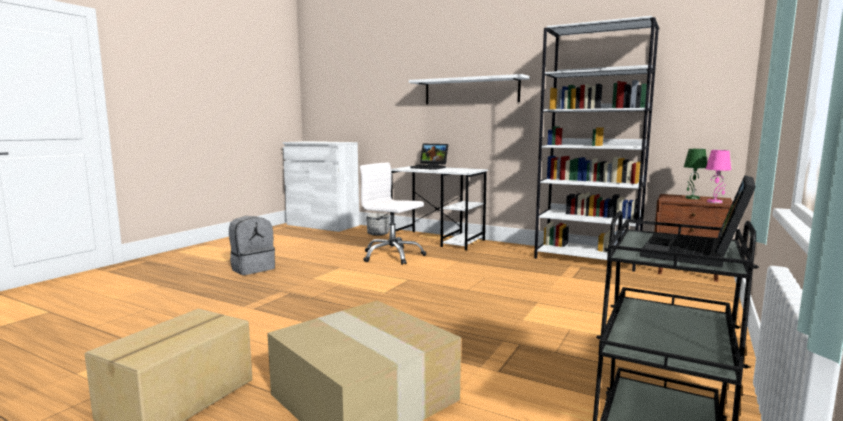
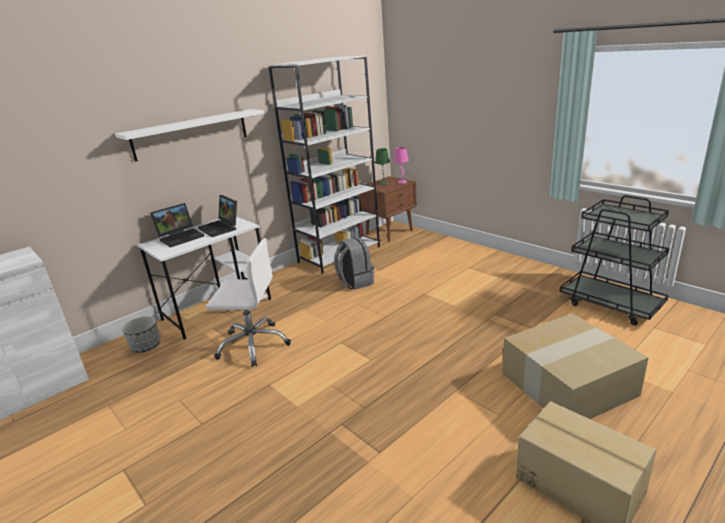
camera: 70 degrees left, 15 degrees up
(252, 268) = (216, 465): grey backpack -> grey backpack (355, 282)
(392, 256) = (253, 344): white office chair -> white office chair turned 135 degrees counterclockwise
(697, 253) = (632, 215): laptop -> laptop (221, 228)

